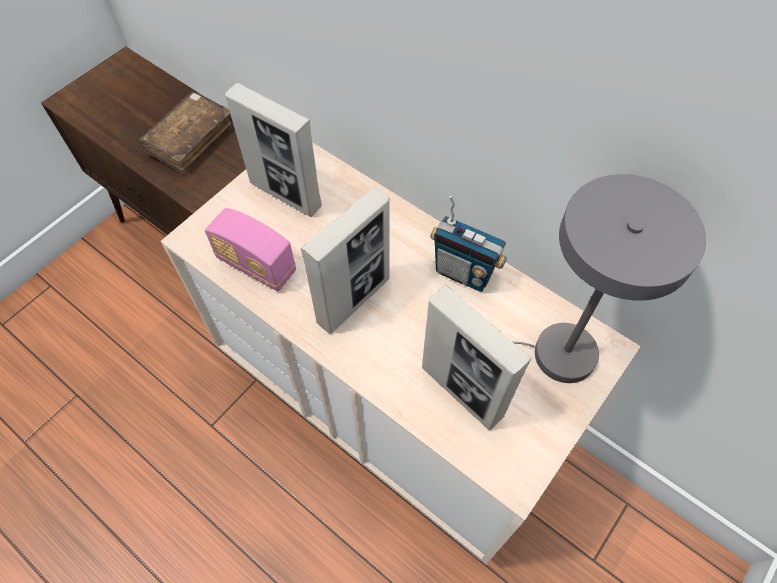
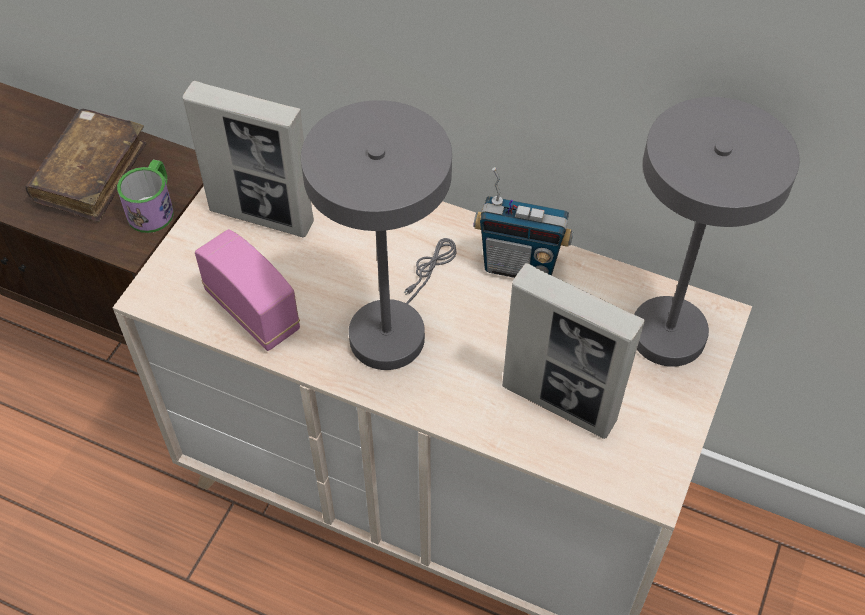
camera: 15 degrees left, 5 degrees down
(224, 171) = (154, 208): none -> mug
(256, 265) = (252, 311): radio -> radio turned 150 degrees counterclockwise
(354, 300) = (393, 327): picture frame -> grey table lamp

